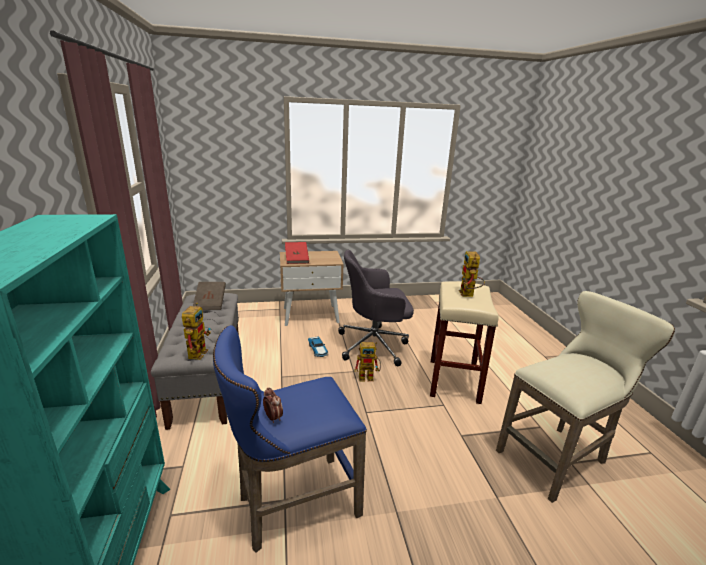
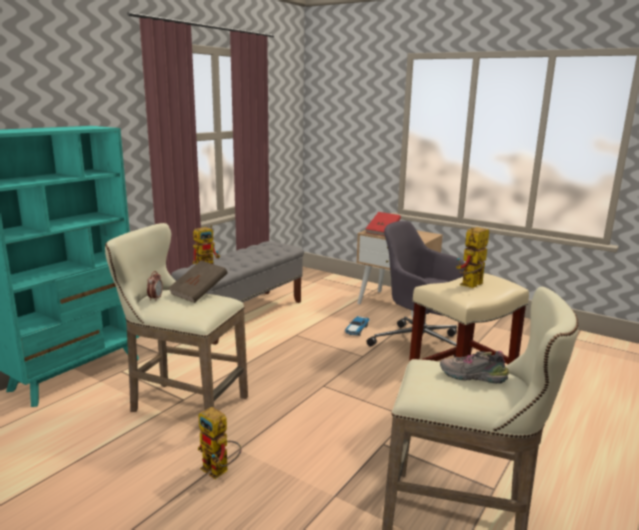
camera: 45 degrees right, 5 degrees down
(210, 303) = (268, 248): brown book -> brown book (199, 293)
(292, 505) = (183, 404): blue stool -> beige stool
(369, 377) = (370, 366): toy robot -> toy robot (220, 471)
(579, 367) = (472, 377): none -> shoe

